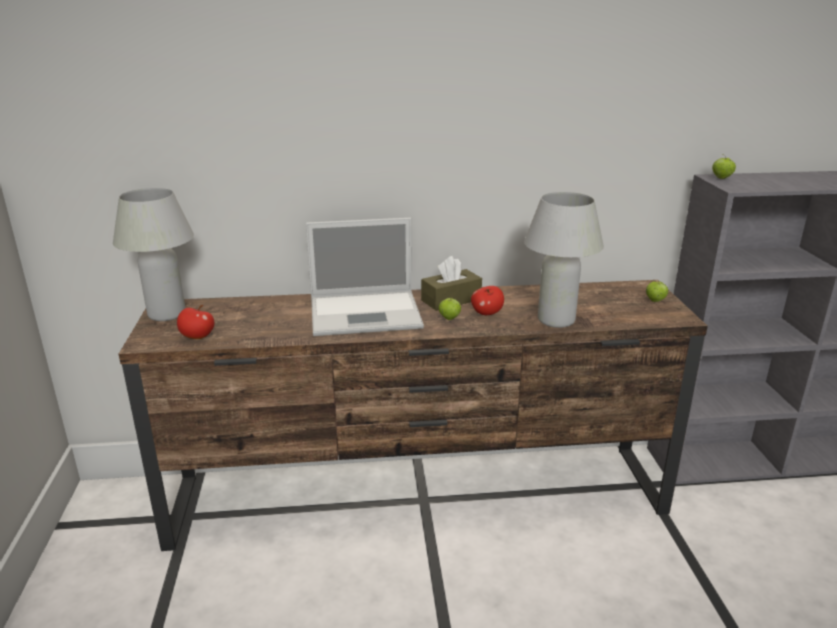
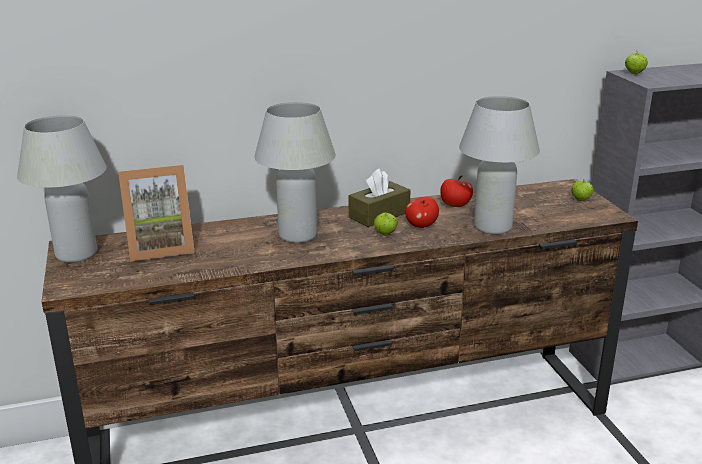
camera: 10 degrees left, 0 degrees up
(197, 337) = (123, 276): apple -> apple (455, 206)
(240, 314) = (160, 247): none -> picture frame
(367, 313) = (298, 235): laptop -> white table lamp

